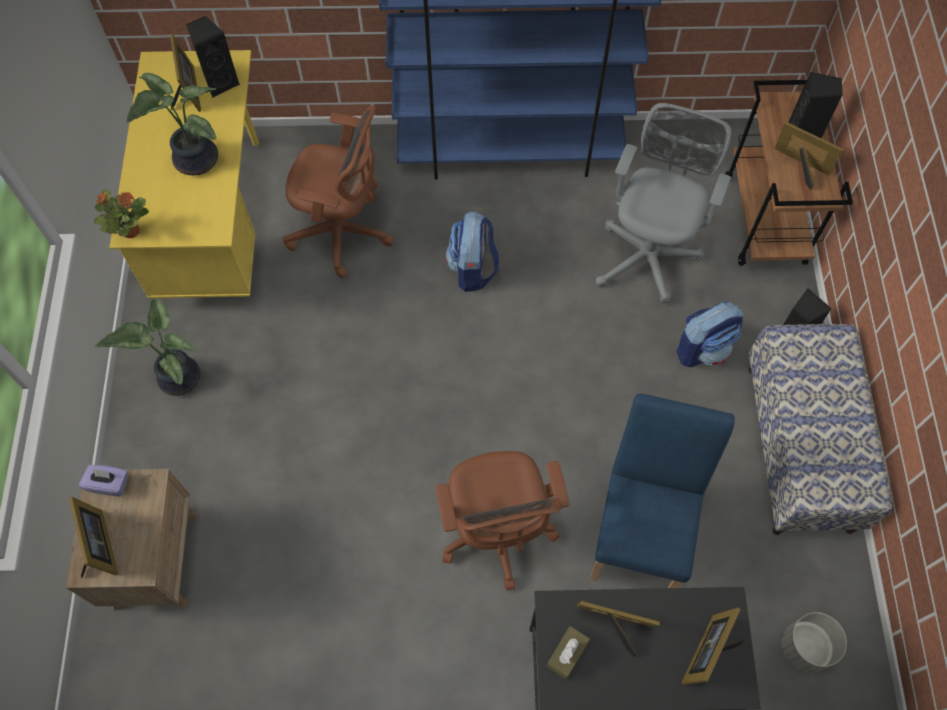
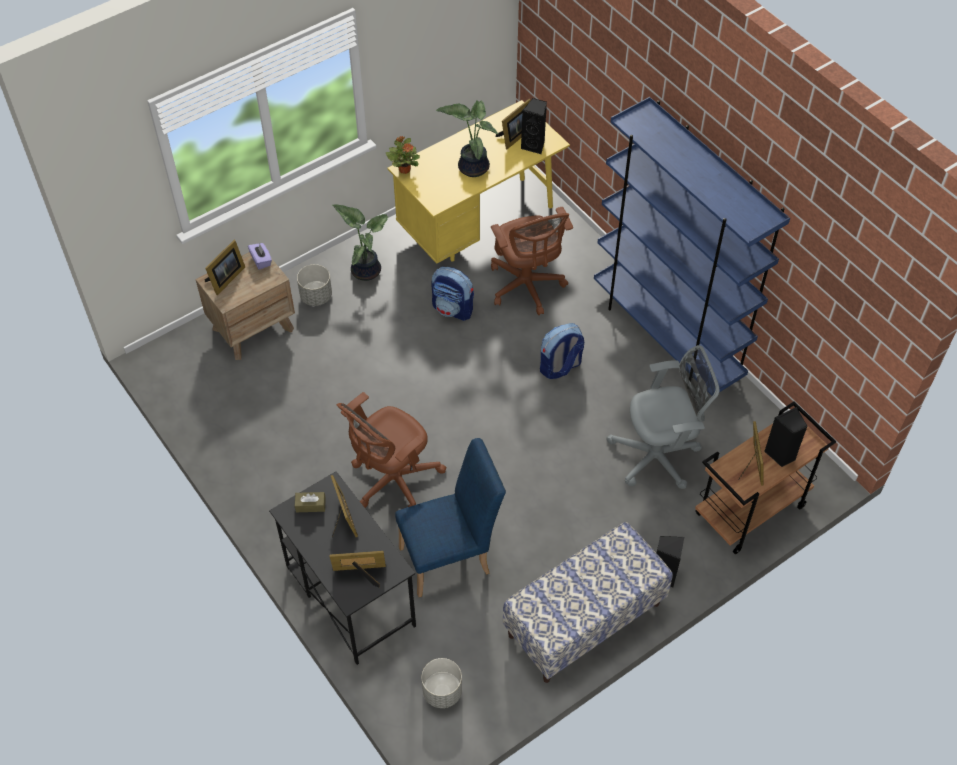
camera: 55 degrees right, 10 degrees down
(169, 455) = (316, 296): none -> grey planter
(703, 348) = (612, 525): backpack -> backpack (453, 309)

